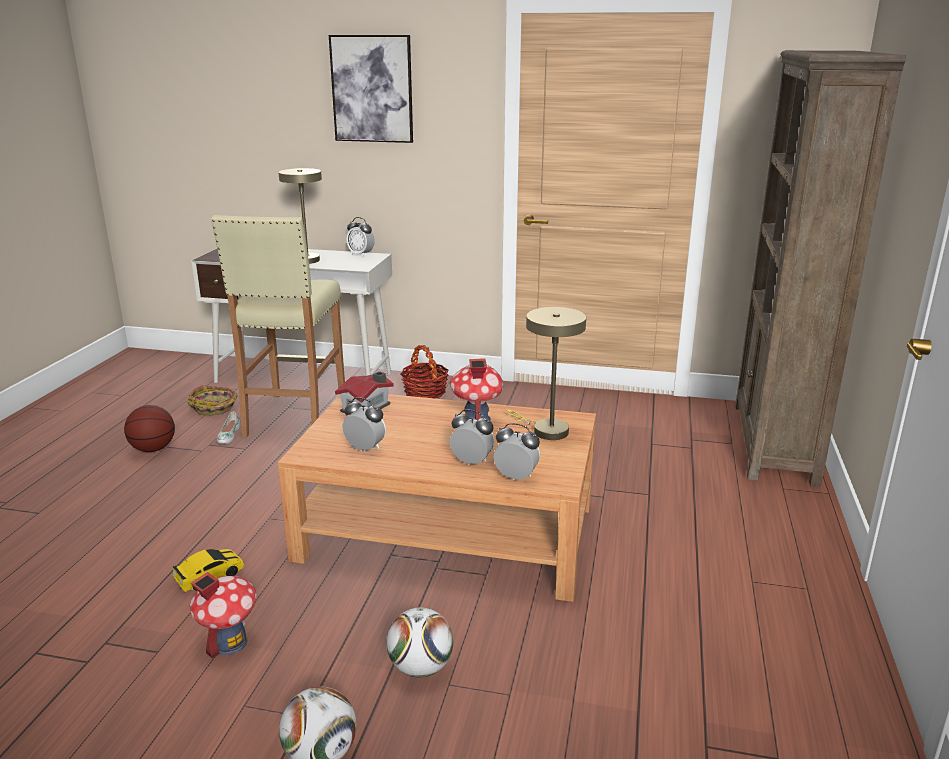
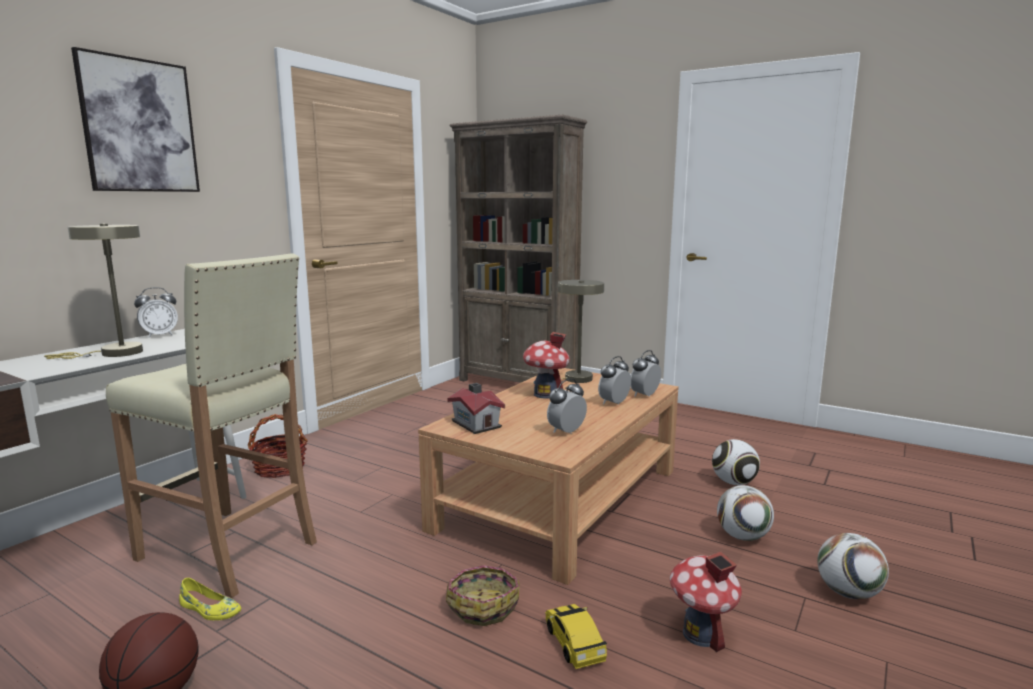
camera: 70 degrees left, 10 degrees down
(215, 407) = (89, 618): basket -> basket (483, 605)
(228, 435) = (209, 610): white shoe -> yellow shoe
(573, 658) = (733, 483): none -> football

